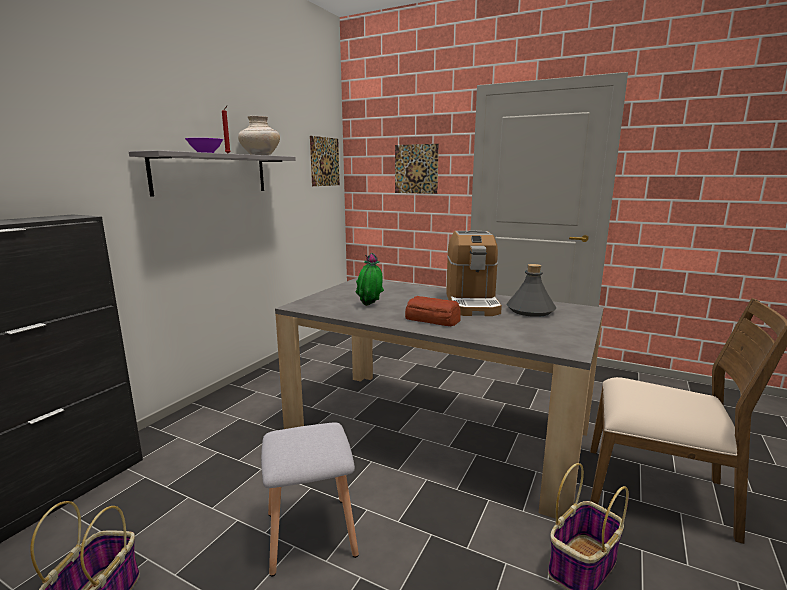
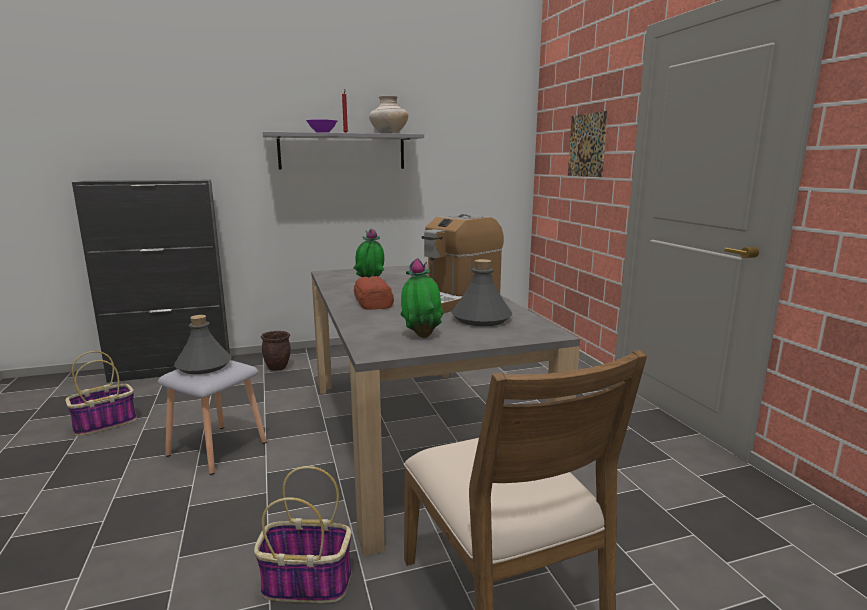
camera: 45 degrees right, 0 degrees up
(203, 433) = (277, 368): none -> brown planter
(299, 443) = (203, 366): none -> grey bottle
(325, 161) = (500, 139): picture -> none
(548, 332) = (422, 336): none -> potted plant

